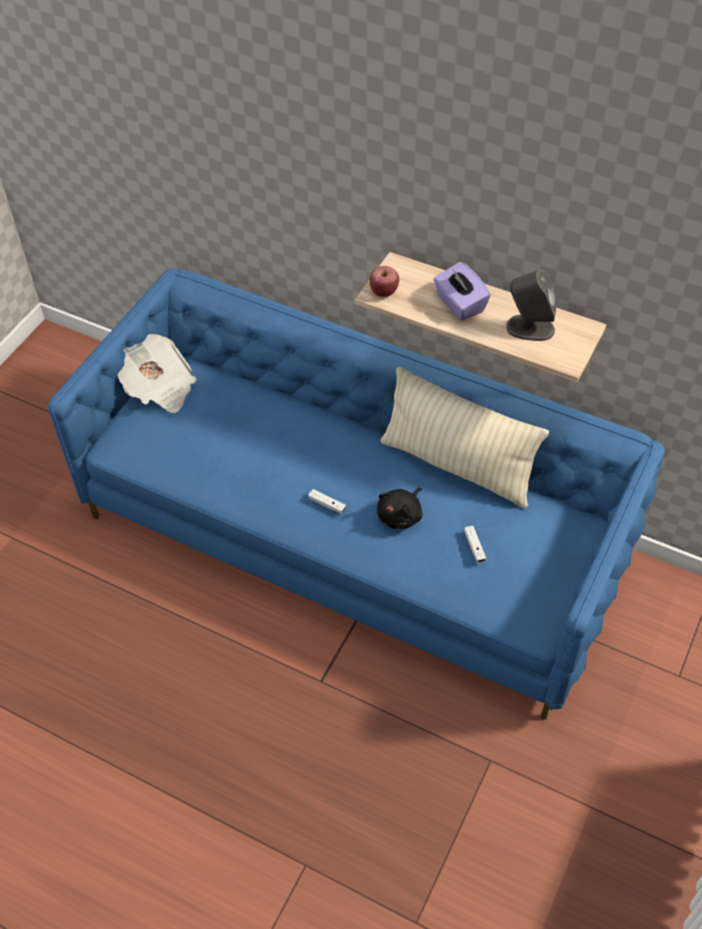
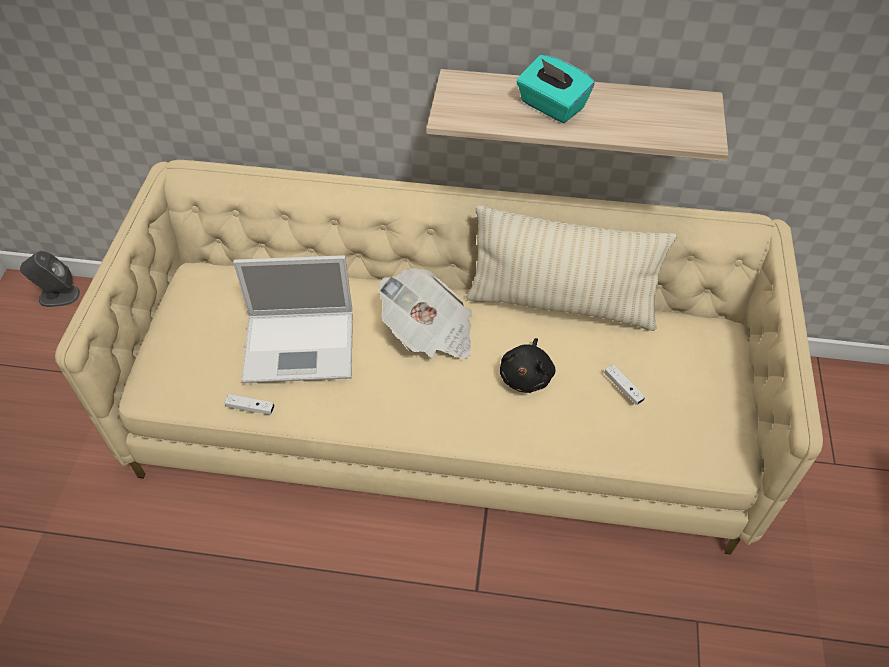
camera: 20 degrees left, 0 degrees up
(158, 387) = (183, 304): newspaper -> newspaper (429, 332)
(235, 444) = (302, 345): none -> laptop
(327, 504) = (437, 386): white game controller -> white game controller (250, 408)
(353, 537) = (445, 416): blue sofa -> beige sofa
(384, 292) = (457, 112): apple -> none
(459, 304) = (551, 106): purple tissue box -> turquoise tissue box
(529, 328) = (643, 114): grey speaker -> grey speaker (58, 296)

